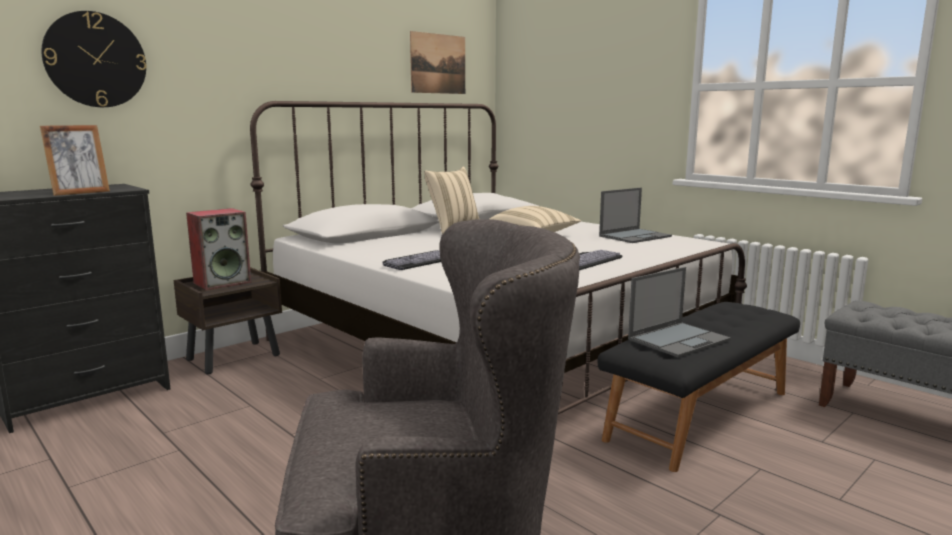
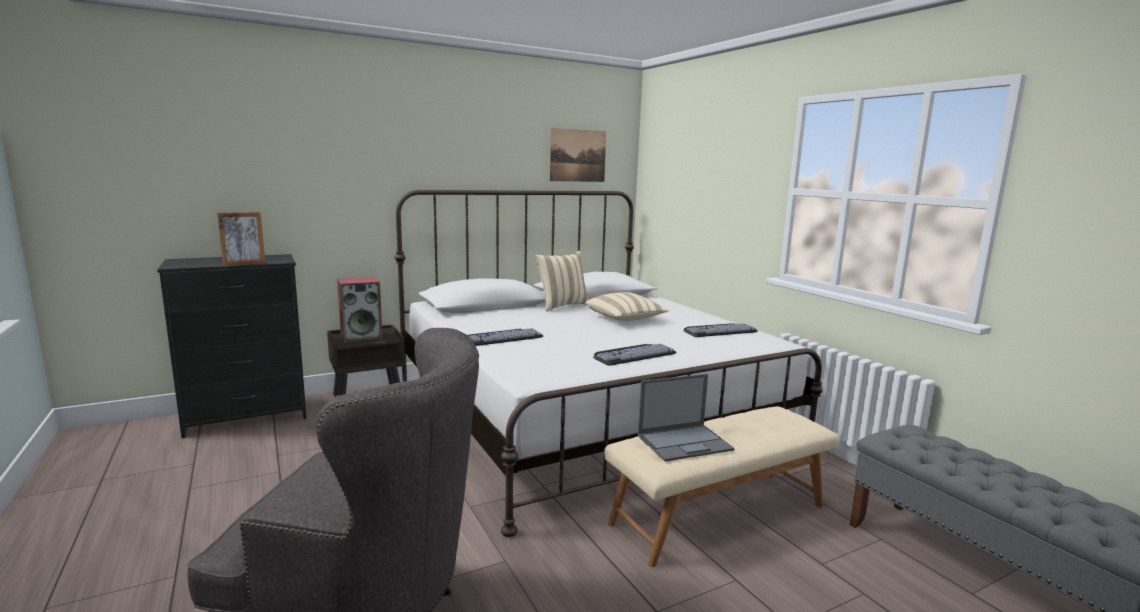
camera: 15 degrees right, 0 degrees up
(95, 60) = (274, 159): wall clock -> none
(635, 236) = (718, 330): laptop -> keyboard
(698, 414) = (718, 513): black bench -> beige bench

